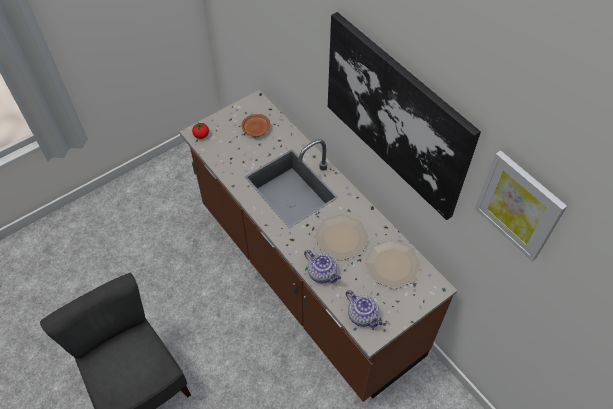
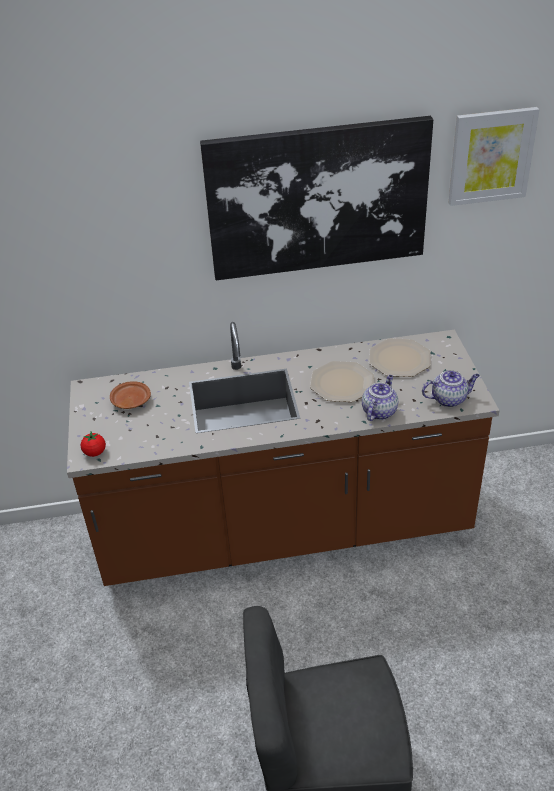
camera: 60 degrees left, 15 degrees down
(322, 273) = (379, 411): teapot -> teapot turned 45 degrees counterclockwise

